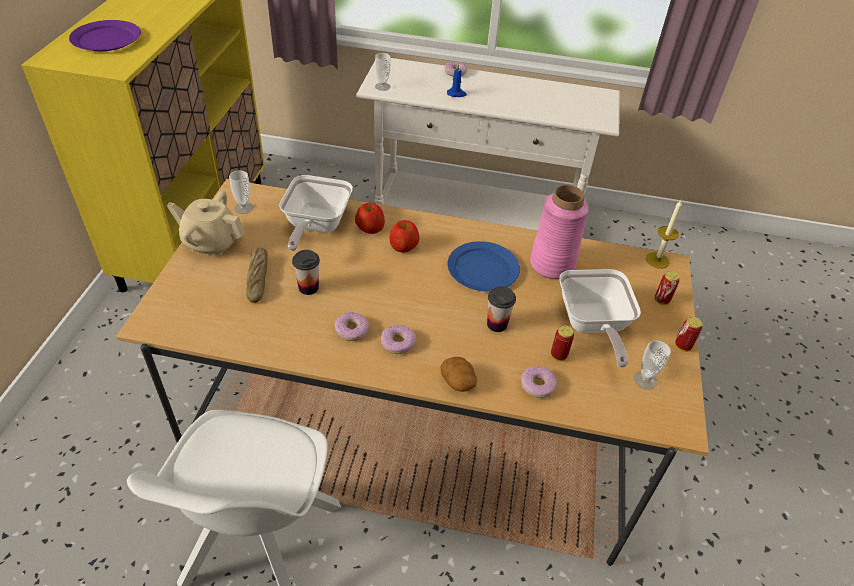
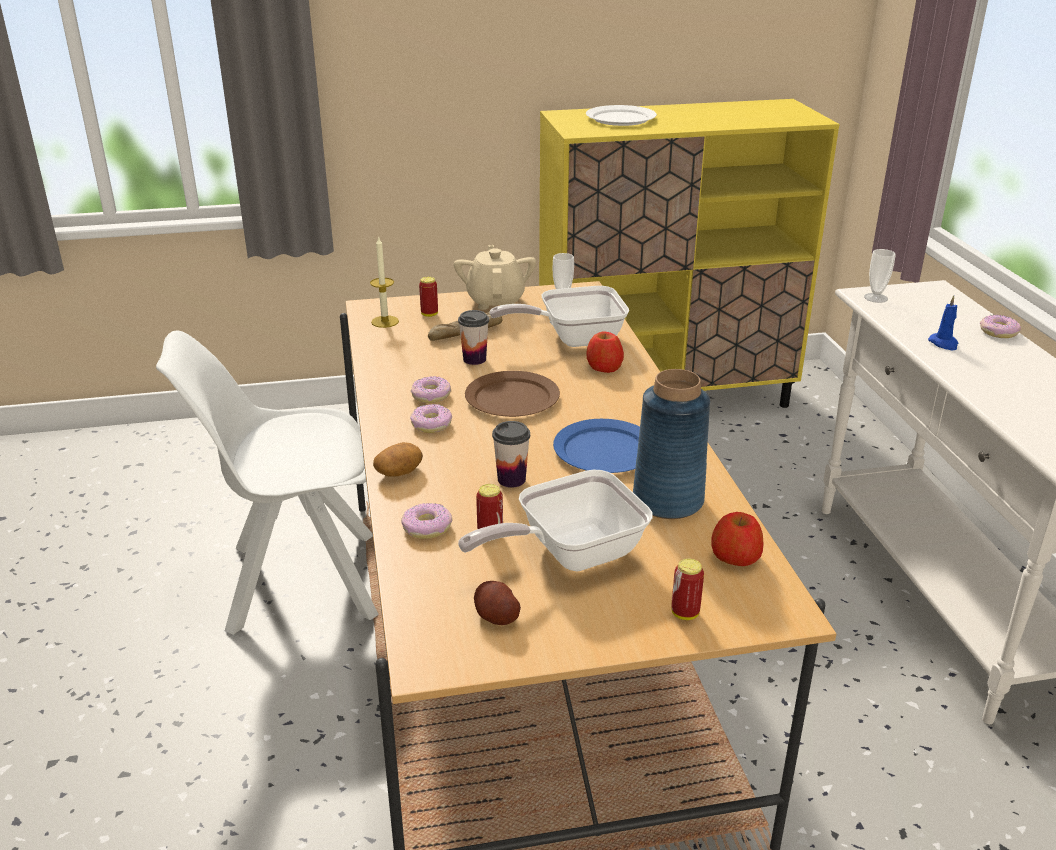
camera: 70 degrees right, 15 degrees down
(106, 39) = (621, 118): purple plate -> white plate
(385, 288) = (511, 398): none -> brown plate
(404, 246) = (593, 393): apple -> apple (735, 557)
(552, 264) = (667, 500): pink vase -> blue vase
(645, 380) = (496, 616): cup -> potato
(657, 260) = (782, 598): candle -> candle (385, 321)
(682, 346) = (595, 647): can -> can (429, 314)

